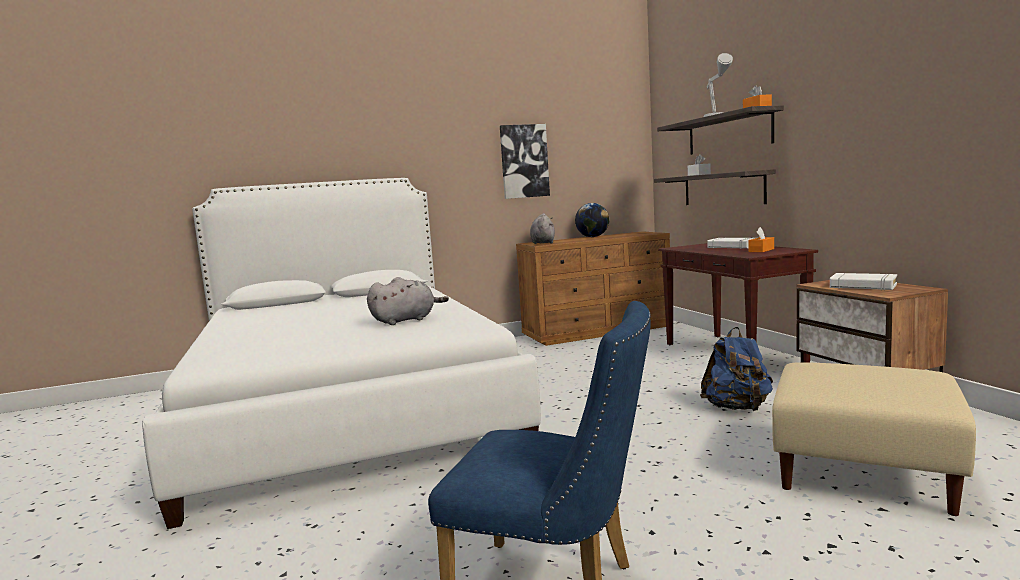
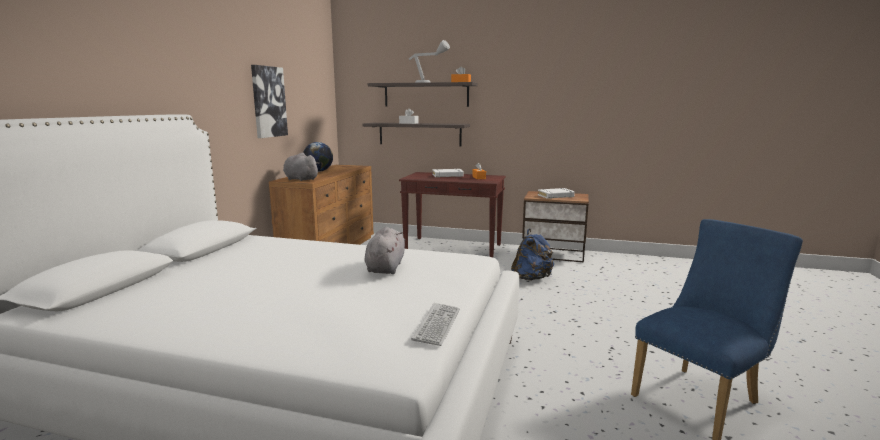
camera: 55 degrees left, 5 degrees up
(285, 356) = (437, 324): none -> keyboard
(863, 472) = (635, 291): beige ottoman -> none

